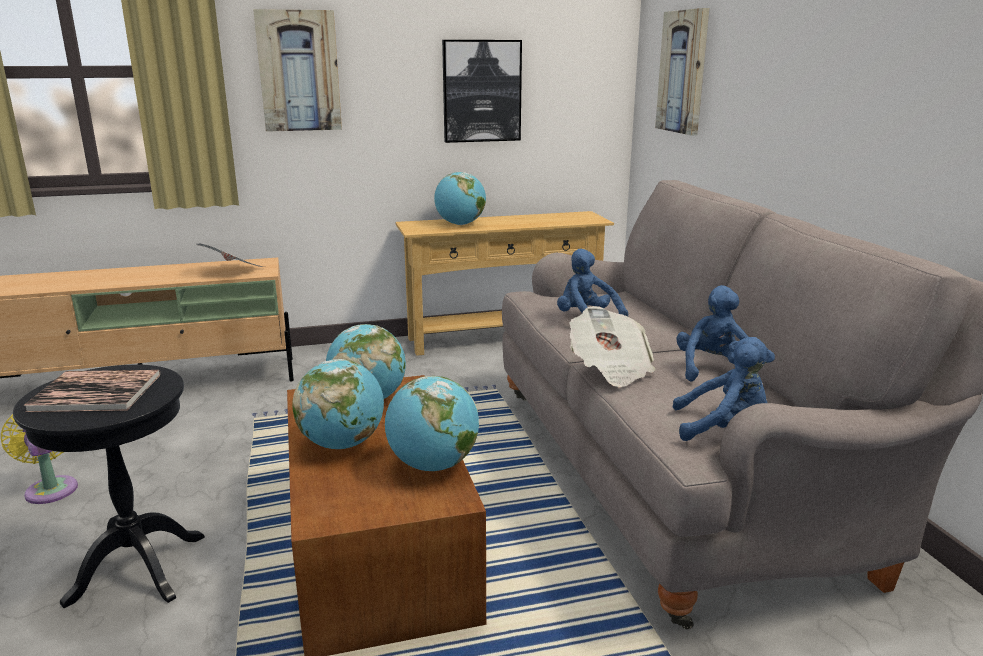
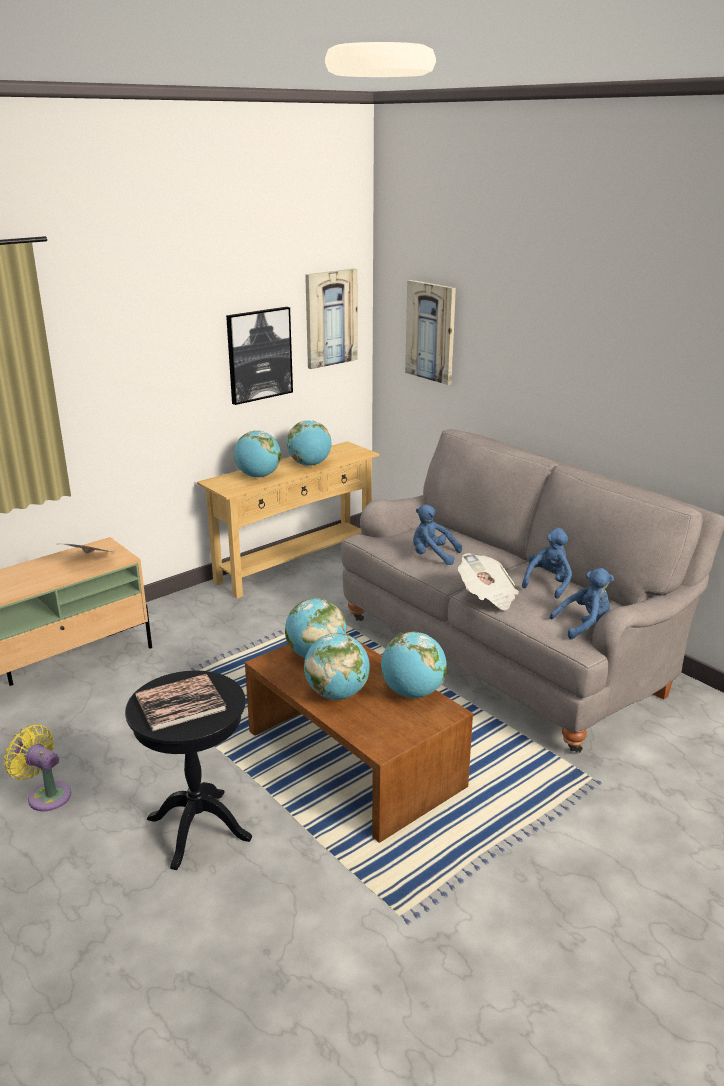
camera: 25 degrees left, 5 degrees up
(299, 71) = (109, 362): picture -> picture (330, 318)
(525, 222) = (309, 464): none -> globe
(713, 370) = (548, 583): blue plush toy -> blue plush toy turned 45 degrees clockwise

